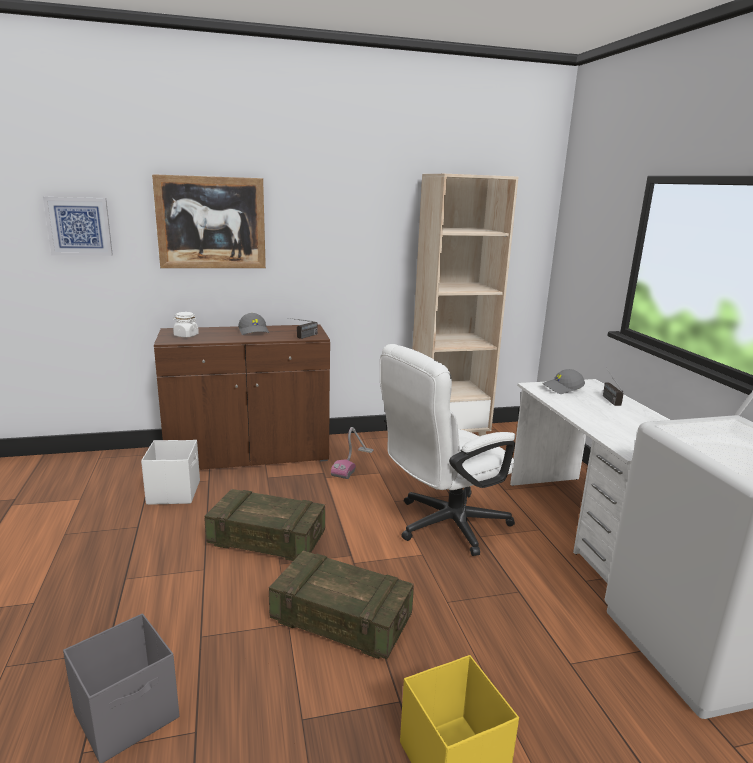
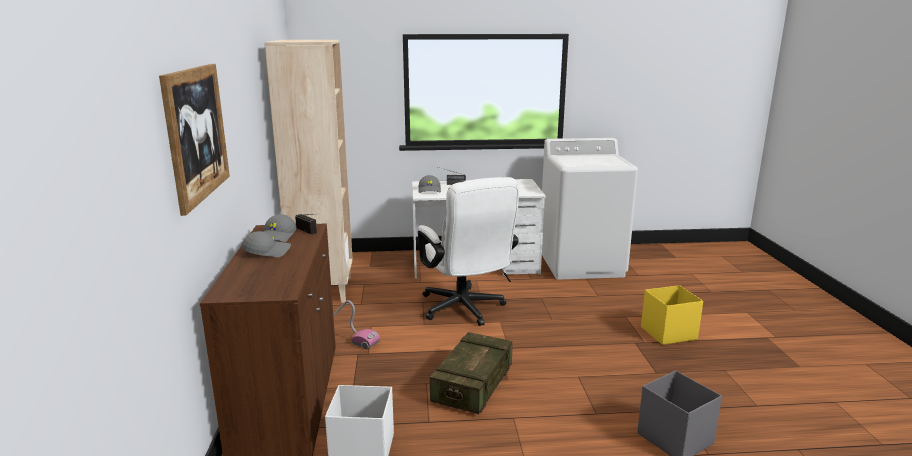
camera: 80 degrees left, 0 degrees up
(79, 226) = (122, 185): picture -> none
(186, 335) = (262, 284): white jar -> none
(291, 330) = (278, 236): none -> grey cap
(341, 621) = (572, 356): crate -> none

